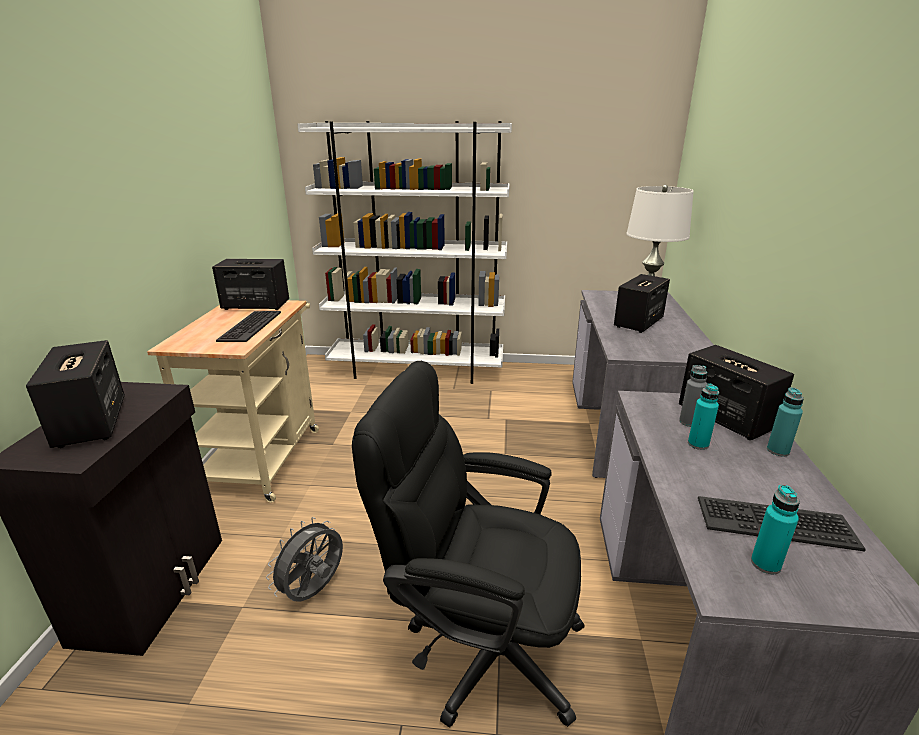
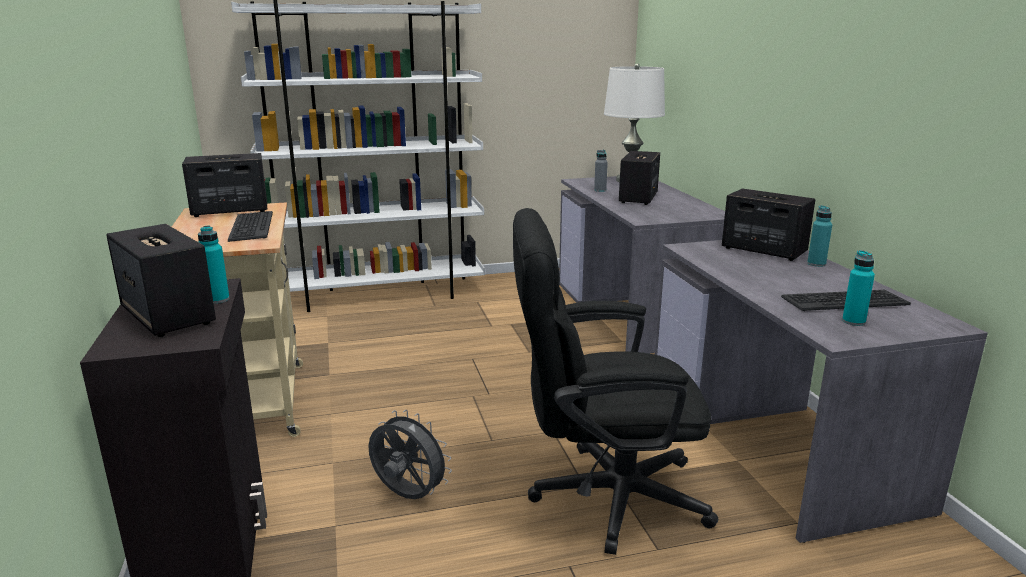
camera: 20 degrees left, 5 degrees down
(314, 592) = (407, 496): grey fan -> grey fan turned 105 degrees clockwise
(688, 422) = (738, 256): grey bottle -> grey bottle (600, 190)
(698, 444) = (756, 268): turquoise bottle -> turquoise bottle (217, 300)

